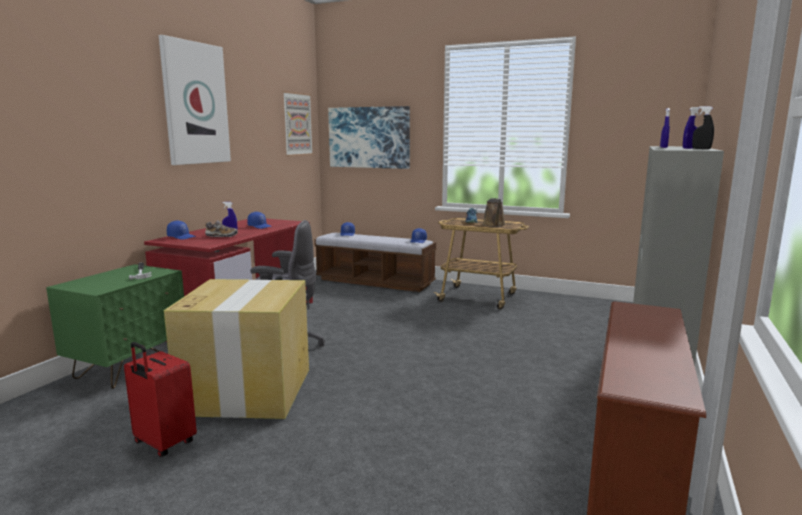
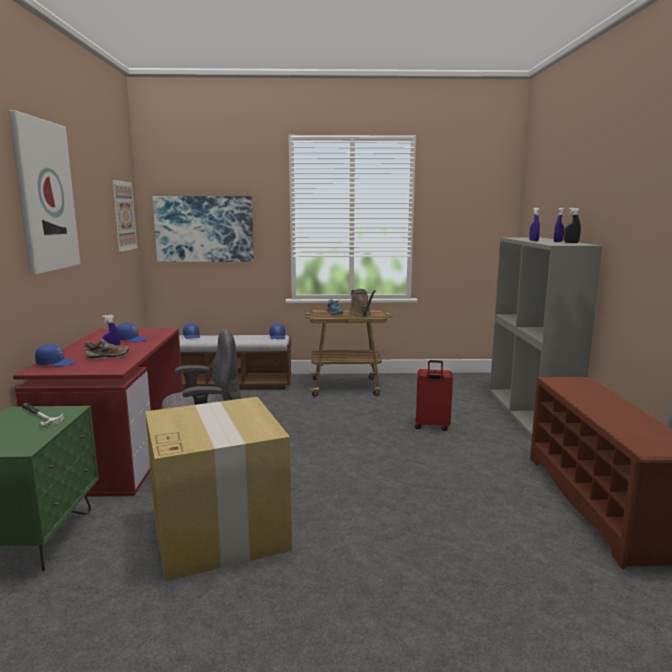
camera: 25 degrees left, 0 degrees up
(163, 443) = (187, 616): red suitcase -> red suitcase (432, 426)

